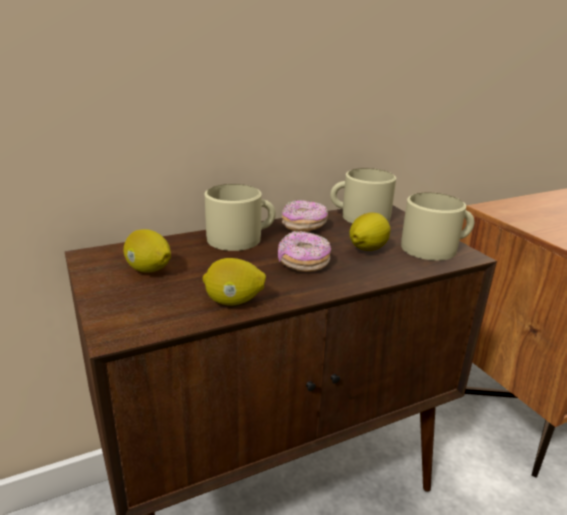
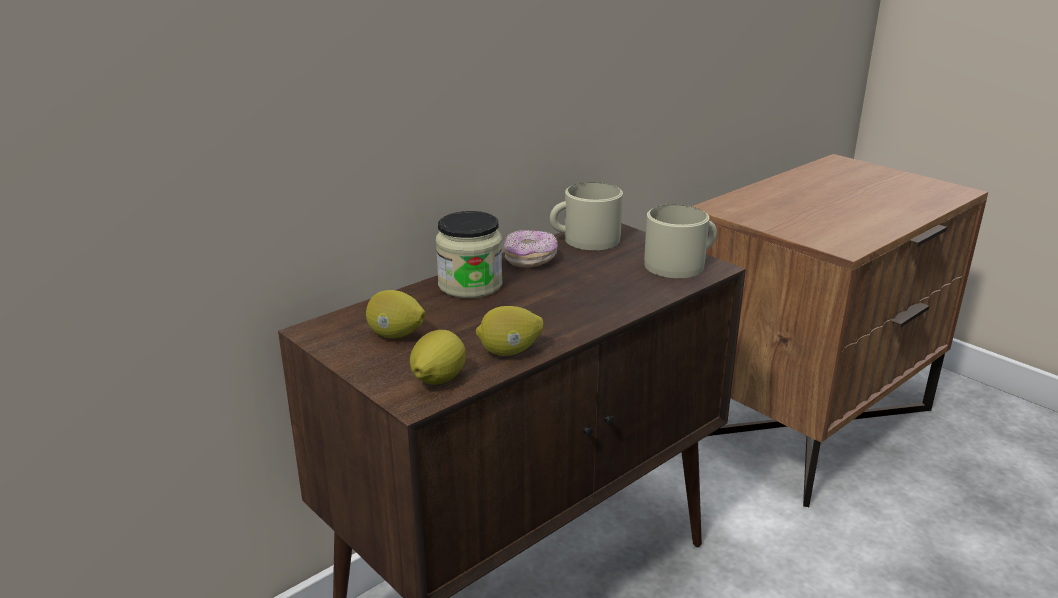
camera: 15 degrees left, 0 degrees up
(241, 238) = (470, 285): beige mug -> jar
(303, 263) = (554, 301): donut -> none
(366, 249) = (612, 276): lemon -> lemon (437, 380)

